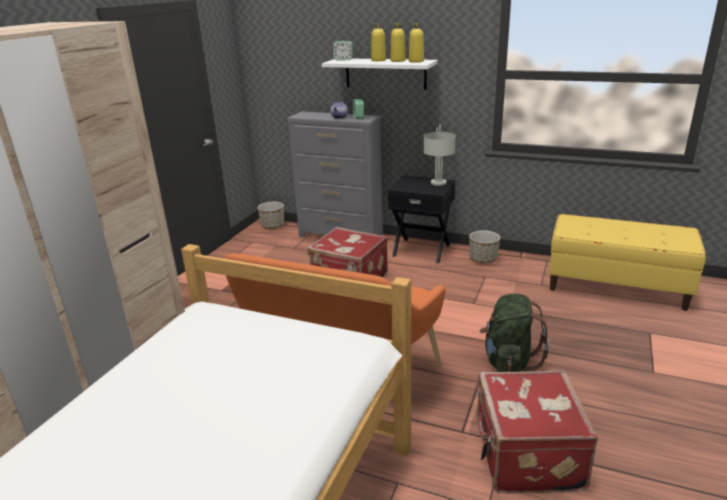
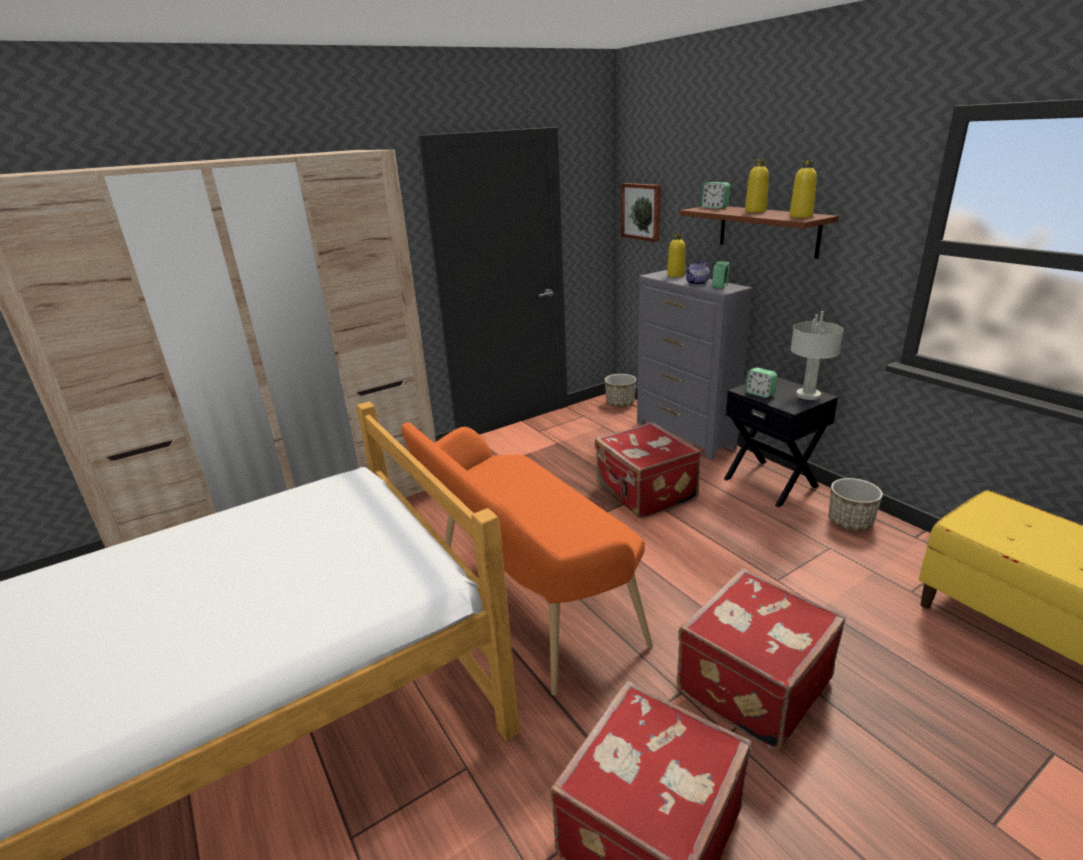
camera: 35 degrees right, 0 degrees up
(269, 67) = (642, 211): none -> picture
(385, 73) = (768, 230): white shelf -> brown shelf
(398, 61) = (778, 213): yellow bottle -> yellow bottle (676, 275)
(410, 188) = (759, 393): none -> alarm clock
(508, 361) = (750, 684): green backpack -> red suitcase

